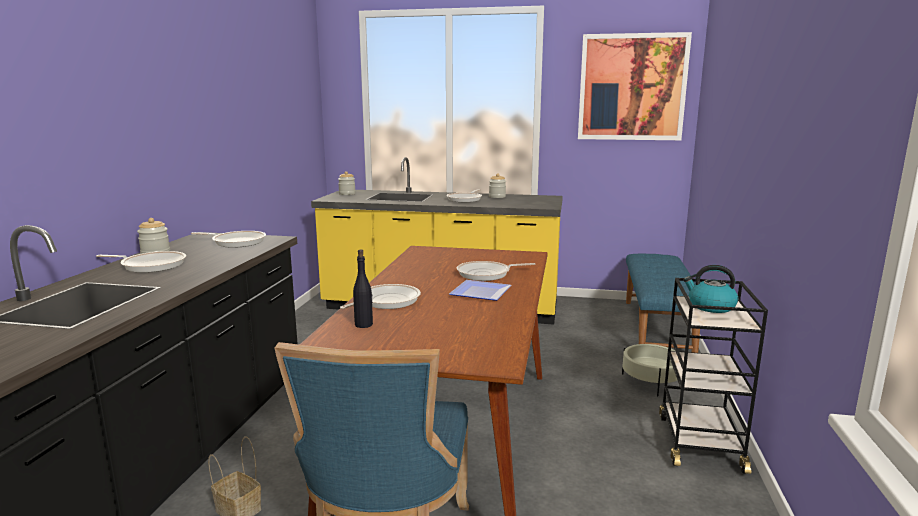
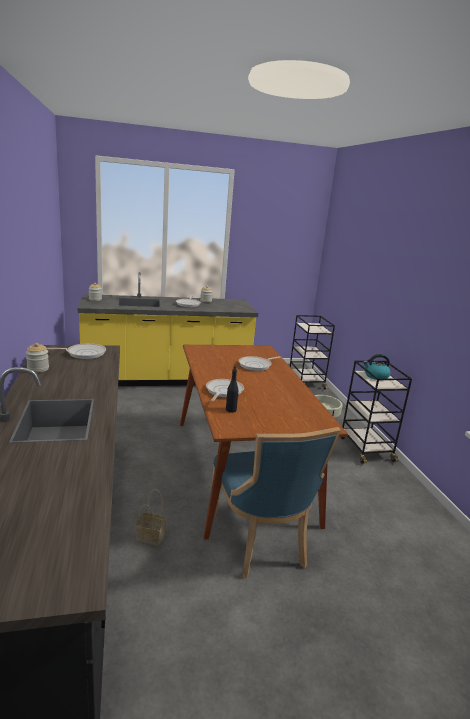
camera: 25 degrees left, 5 degrees up
(151, 265) = (53, 380): frying pan -> none
(478, 293) = (268, 380): plate -> none
(632, 87) = (286, 229): picture -> none
(658, 328) = (306, 382): blue bench -> black cart

